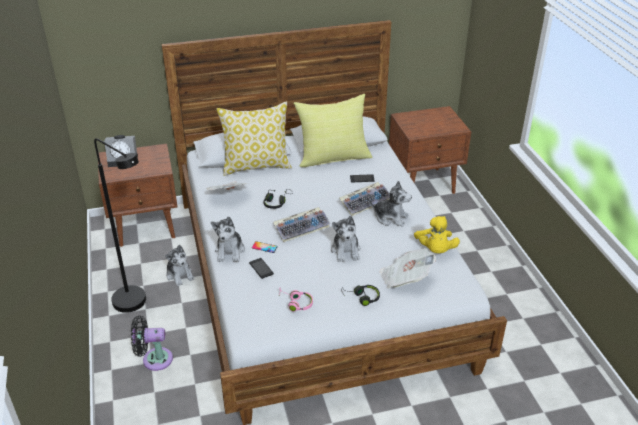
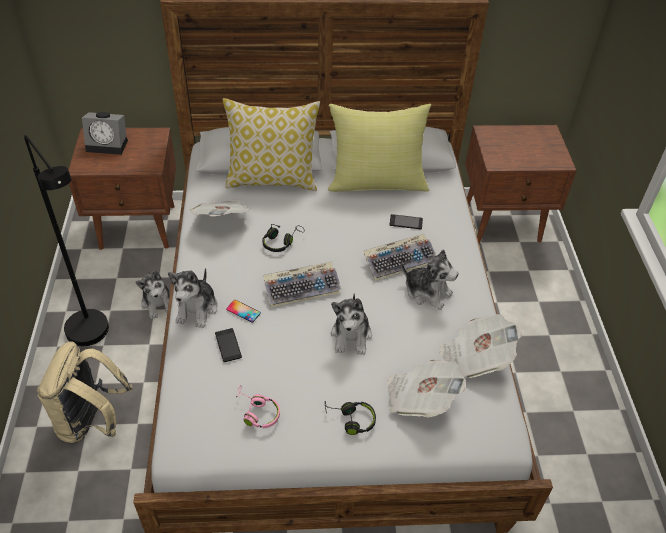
camera: 10 degrees right, 10 degrees up
(154, 359) = (92, 422): black fan -> beige backpack
(435, 250) = (475, 357): yellow plush toy -> newspaper

